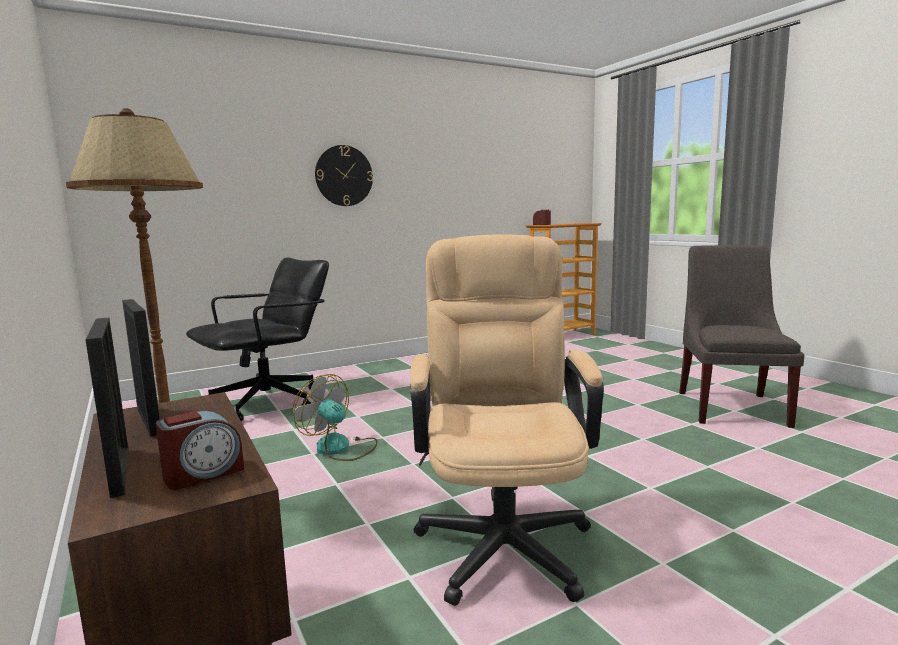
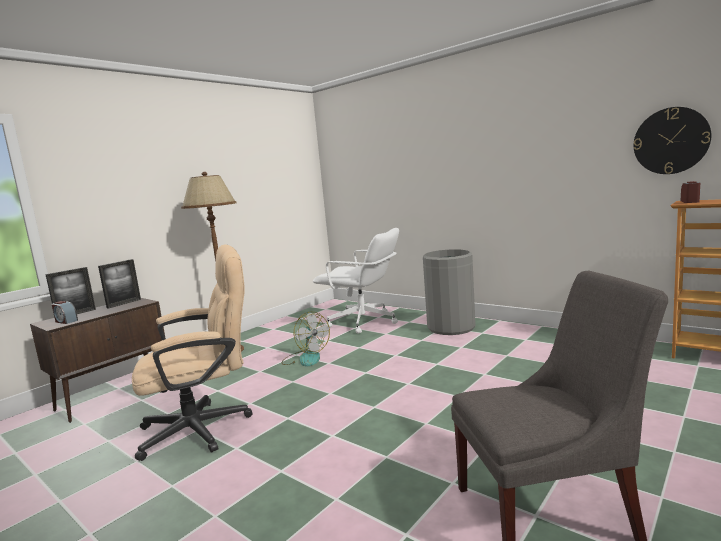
camera: 70 degrees right, 0 degrees up
(269, 403) = (363, 322): black office chair -> white office chair
(340, 448) = (305, 358): fan -> fan turned 120 degrees clockwise
(344, 176) = (458, 161): wall clock -> wall clock (671, 141)
(378, 373) = (451, 327): none -> grey trash can

